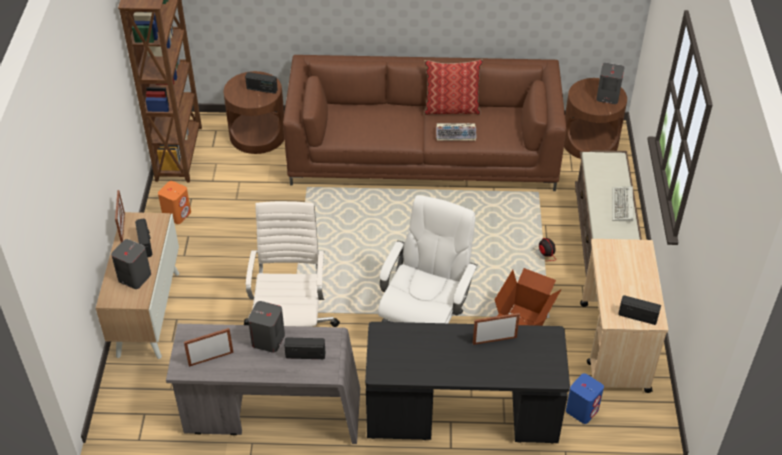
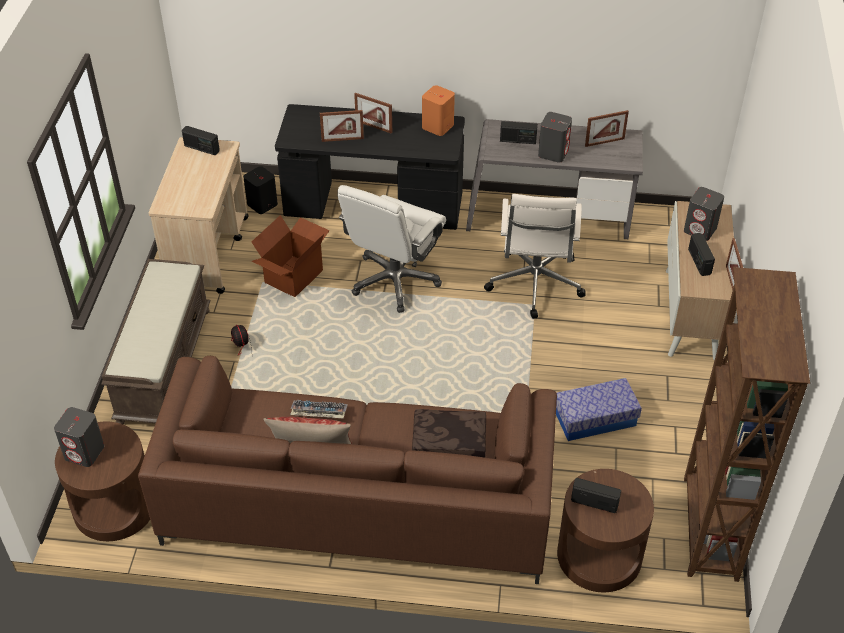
camera: 175 degrees left, 0 degrees up
(177, 214) = (689, 431): orange speaker -> orange speaker (437, 126)
(249, 218) = (595, 419): none -> storage box
(360, 123) = (448, 441): none -> brown pillow
(464, 360) = (374, 126): none -> picture frame
(582, 410) = (262, 204): blue speaker -> black speaker
(623, 206) = (146, 302): keyboard -> none

